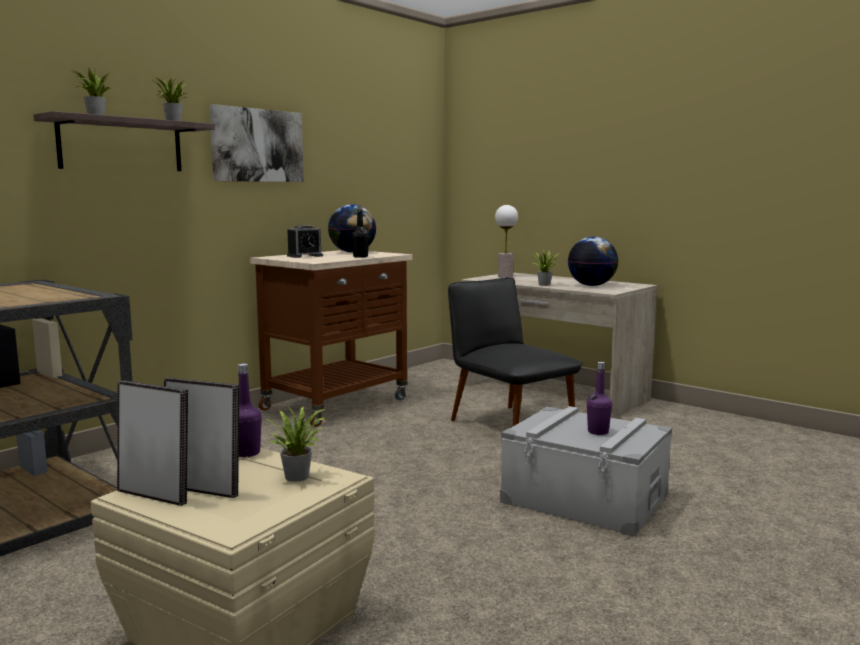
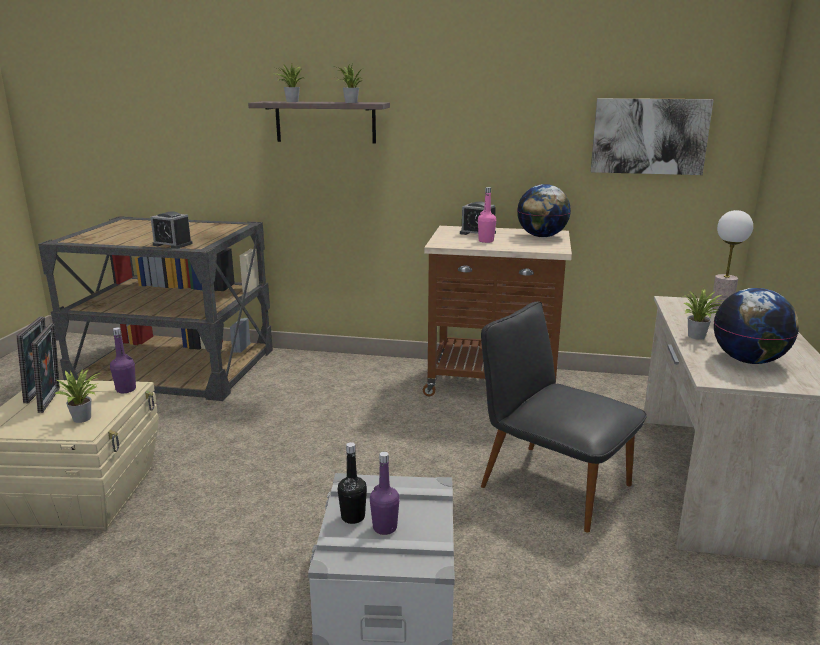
camera: 60 degrees right, 10 degrees up
(45, 299) = (172, 244): none -> alarm clock
(257, 145) = (458, 118): picture -> picture (649, 136)
(334, 257) = (486, 241): none -> pink bottle
(360, 257) = (505, 246): black bottle -> black bottle (353, 517)
(511, 425) = (555, 485): black chair -> black chair turned 75 degrees counterclockwise

